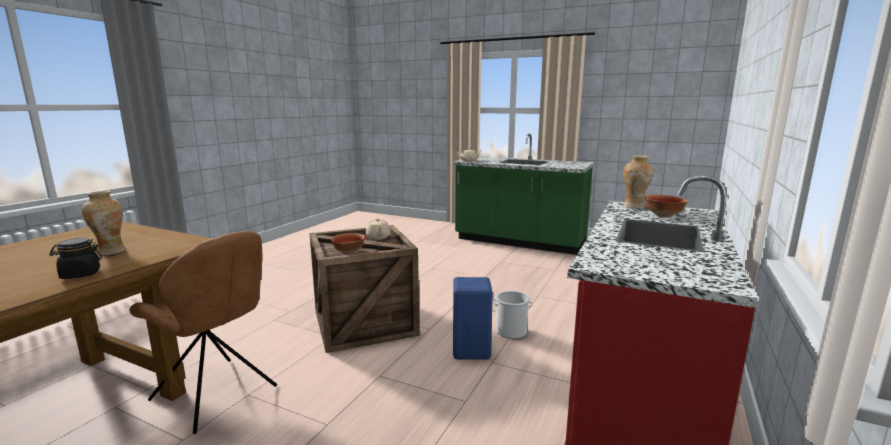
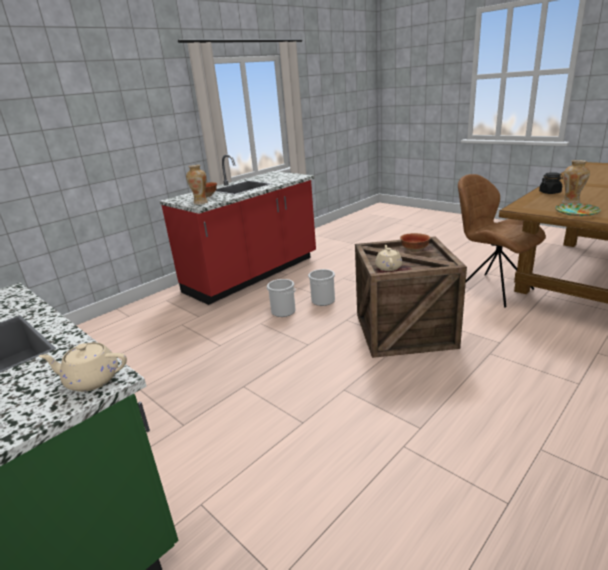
camera: 160 degrees left, 10 degrees up
(146, 237) = (576, 212): none -> plate
(472, 351) = (323, 300): blue stool -> bucket

